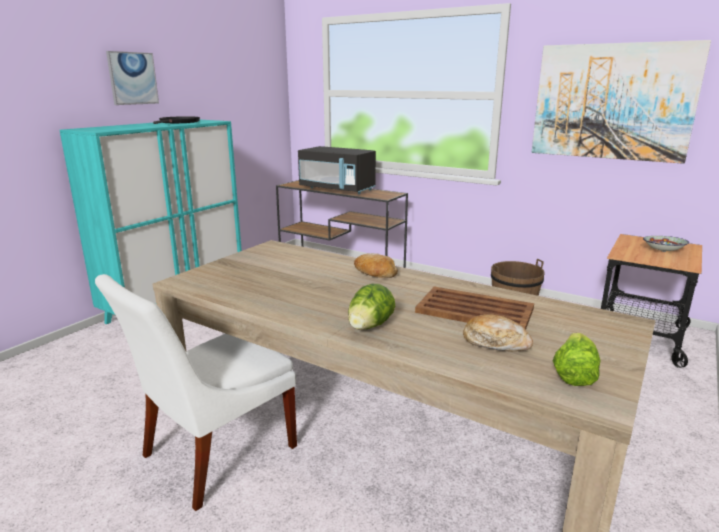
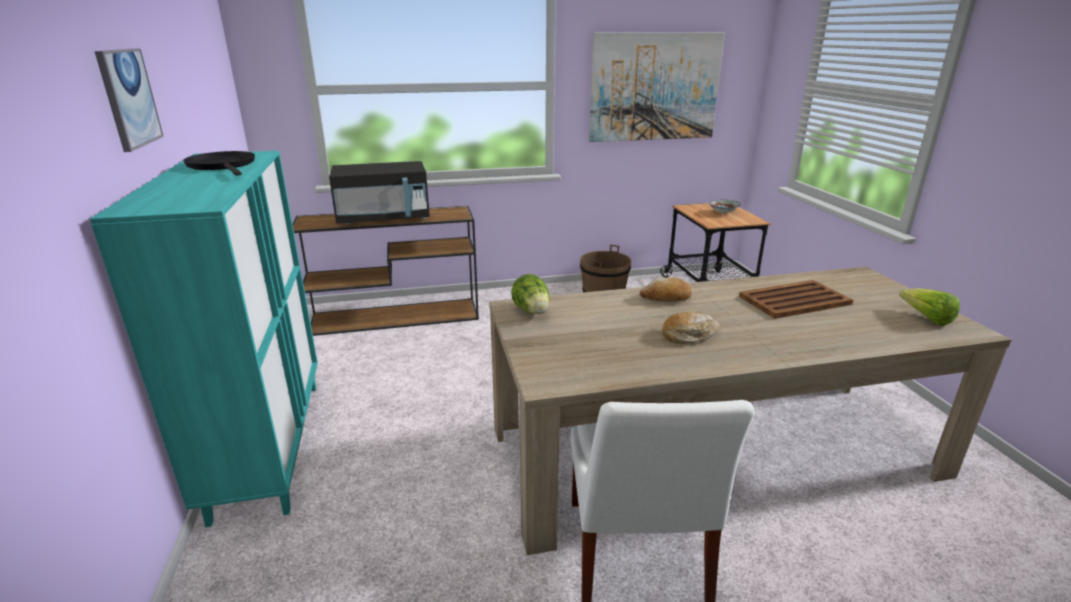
camera: 45 degrees left, 5 degrees up
(369, 327) = (785, 344): lettuce -> lettuce (532, 311)
(495, 342) = (858, 318): bread -> bread (689, 335)

